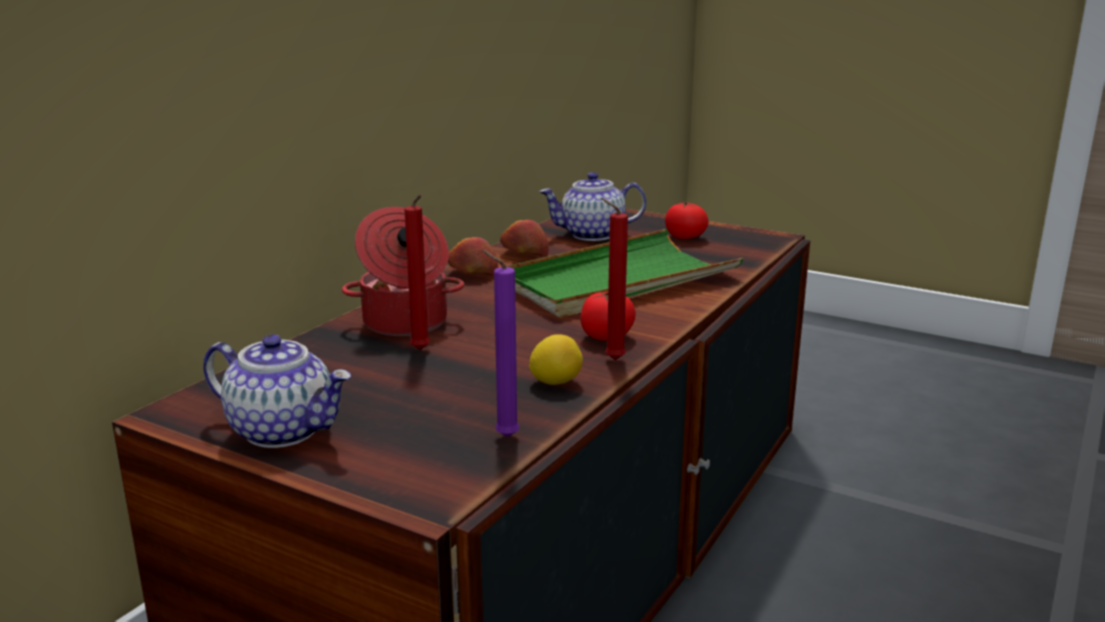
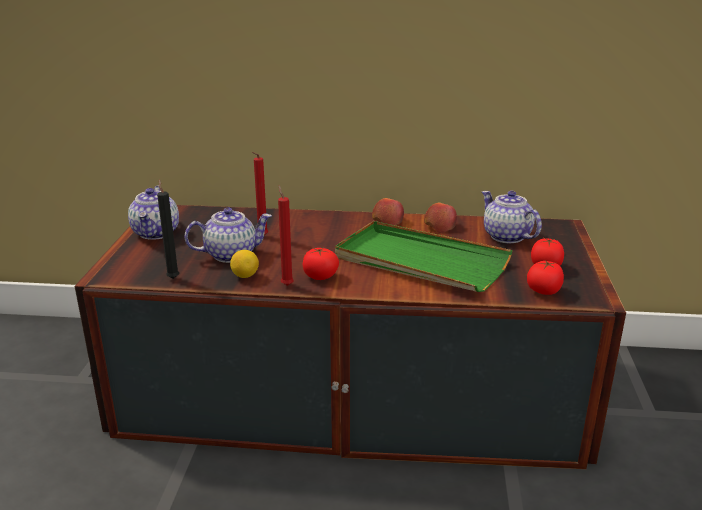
camera: 65 degrees right, 5 degrees up
(405, 323) = (294, 224): cooking pot -> none
(463, 381) = (231, 254): none -> teapot
(503, 437) = (173, 277): purple candle -> black candle
(740, 250) = (543, 291): none -> tomato

